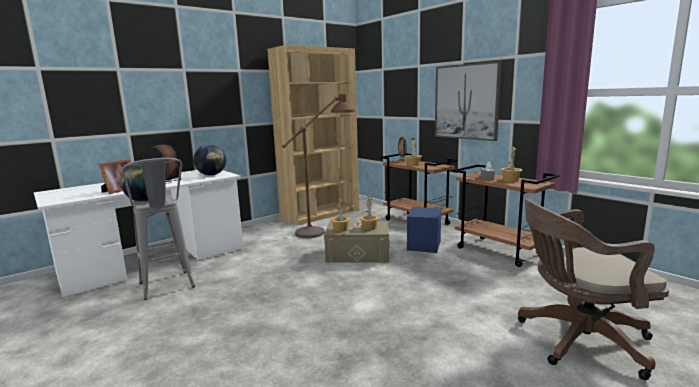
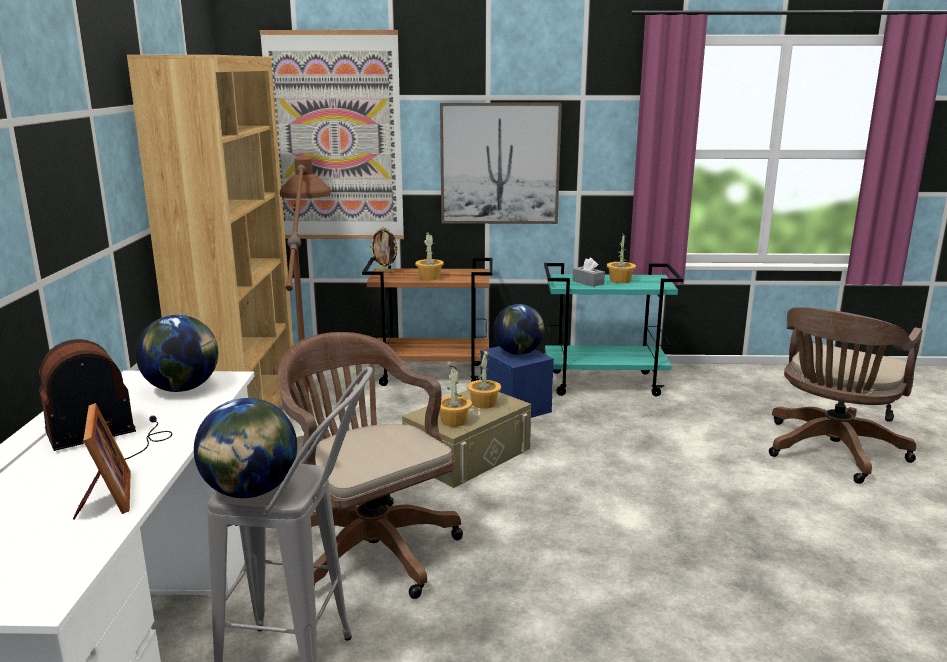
camera: 50 degrees left, 5 degrees up
(257, 267) = (369, 546): none -> brown office chair
(394, 89) = (335, 138): none -> picture
(426, 212) = (518, 353): none -> globe
(500, 251) = (605, 383): brown cart -> turquoise cart

